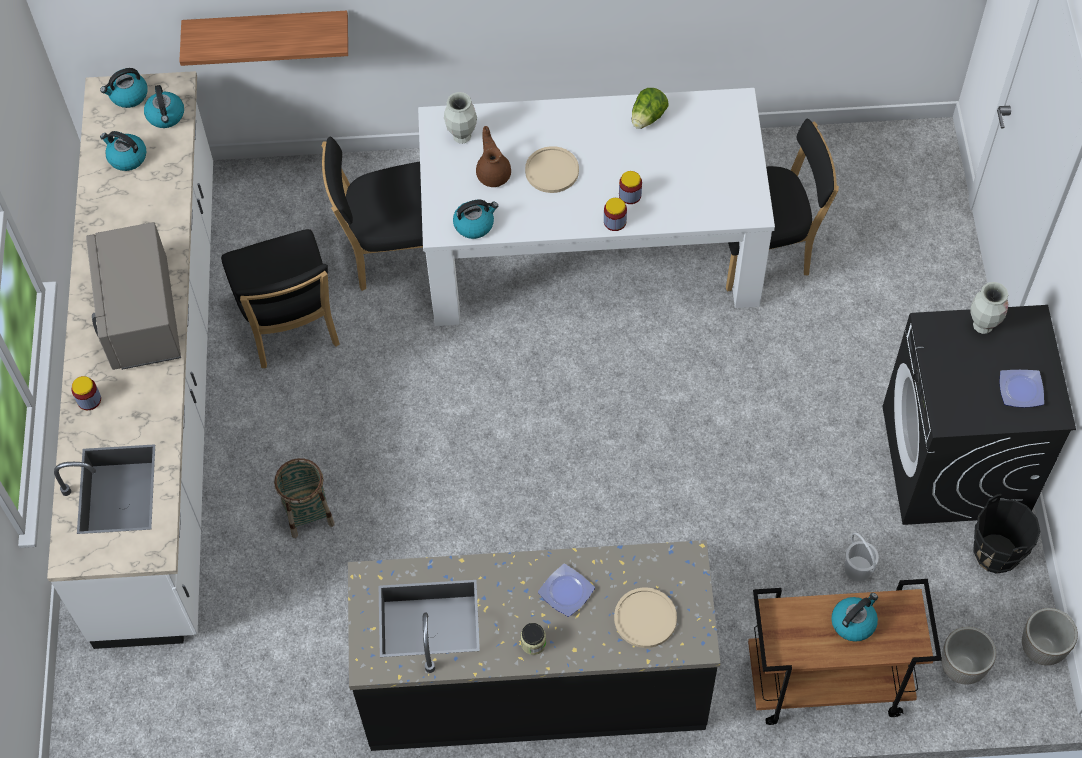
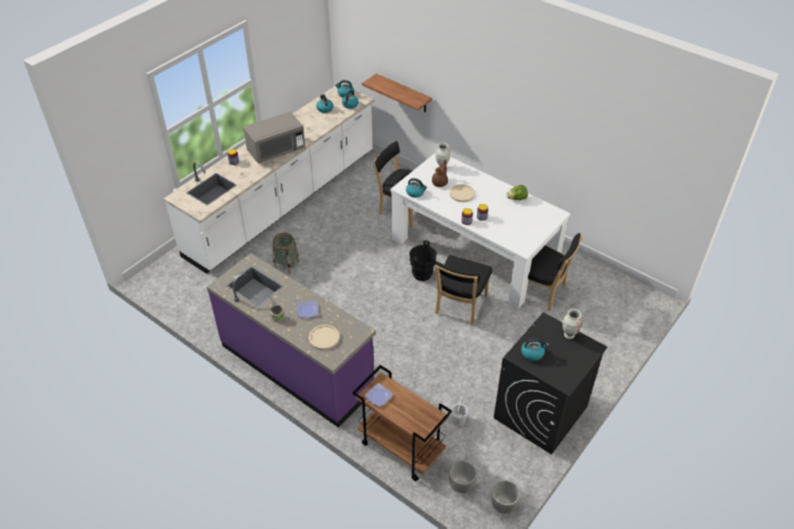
camera: 40 degrees right, 15 degrees down
(141, 316) = (276, 150): grey microwave -> grey microwave turned 150 degrees counterclockwise
(290, 327) = (344, 210): black chair -> black chair (459, 306)
(535, 683) = (297, 367): black counter -> purple counter
(853, 622) = (408, 406): kettle -> kettle (532, 353)
(996, 554) = (522, 457): black bucket -> black bucket (422, 274)
(1020, 390) = (559, 367): plate -> plate (378, 396)

